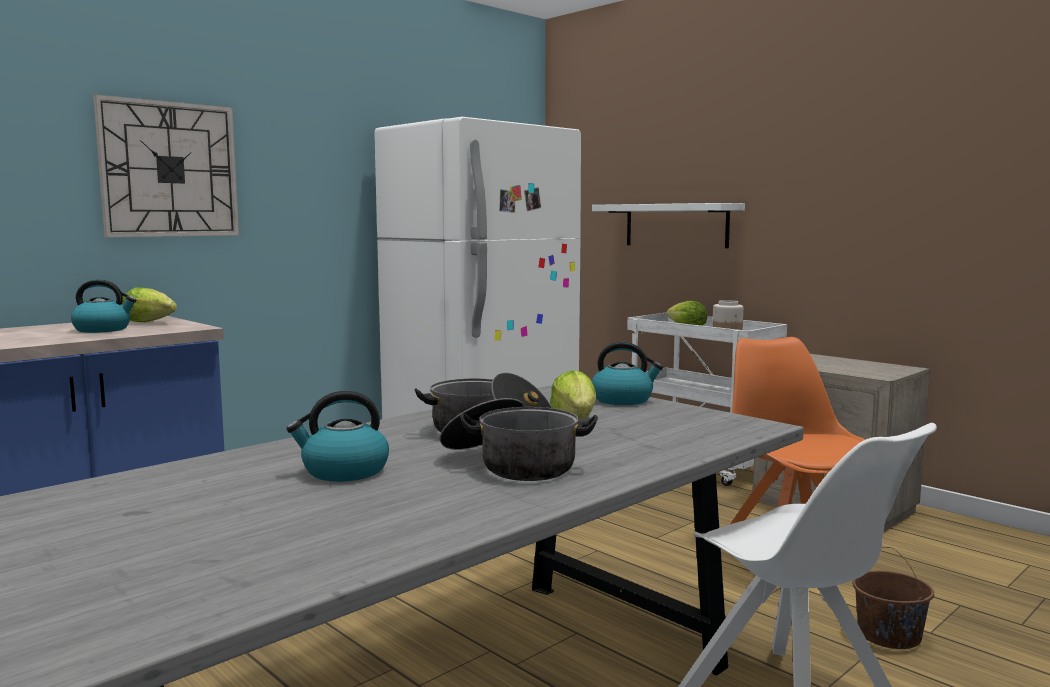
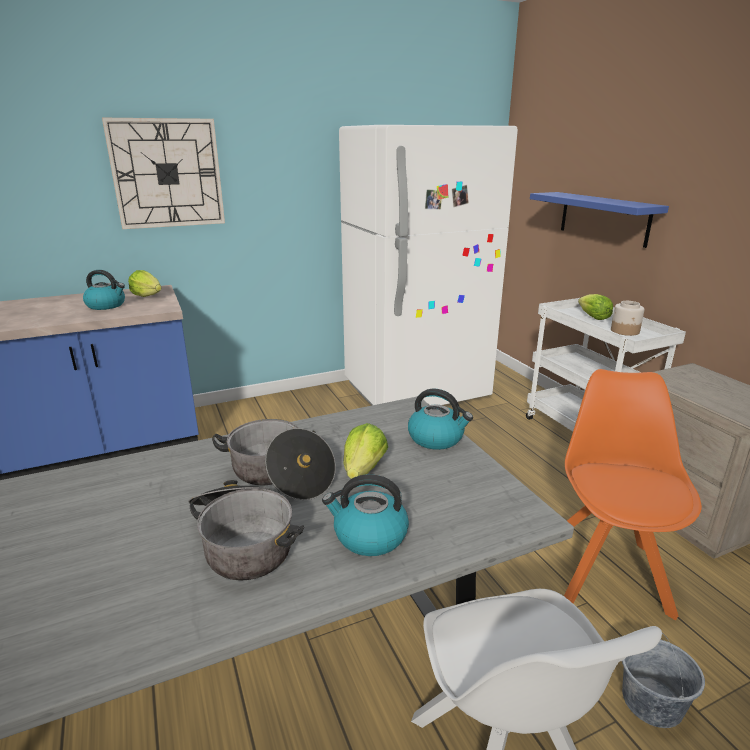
camera: 20 degrees right, 15 degrees up
(344, 471) = (112, 522): kettle -> kettle (369, 536)
(676, 225) = (603, 218): white shelf -> blue shelf
(889, 635) = (652, 702): brown bucket -> grey bucket

